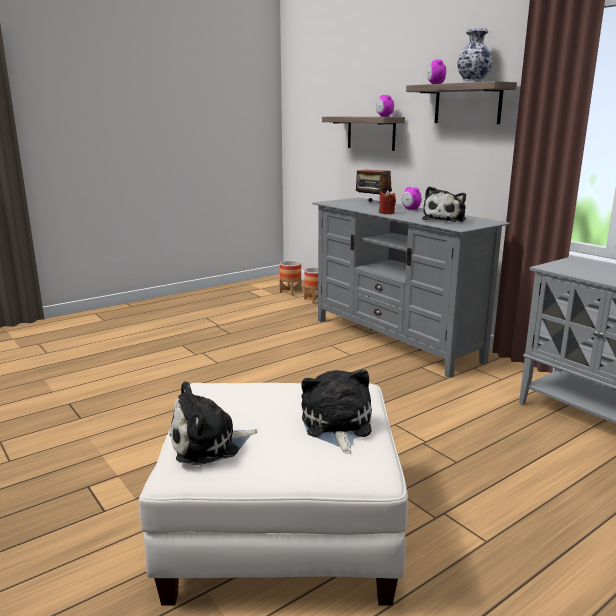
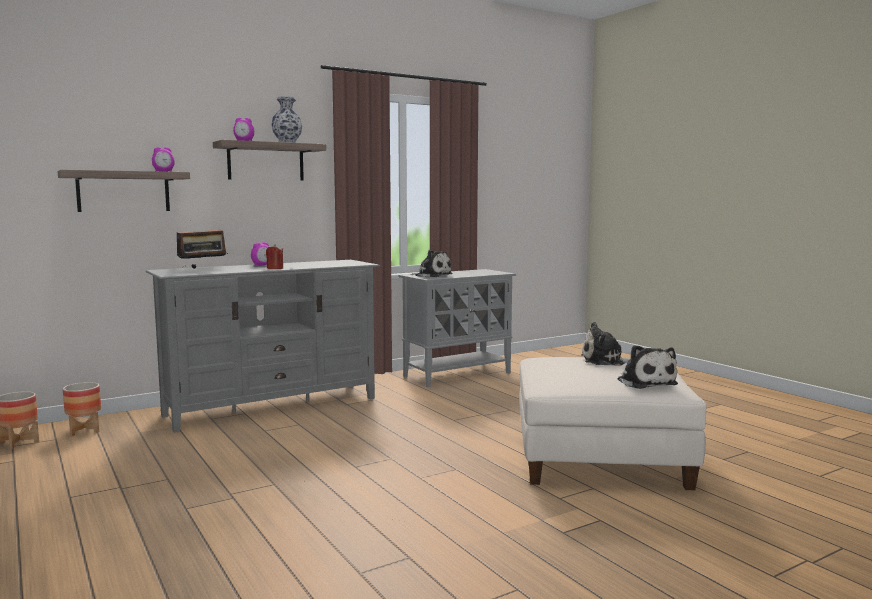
camera: 85 degrees left, 10 degrees down
(445, 219) = (327, 263): plush toy -> plush toy (432, 275)

